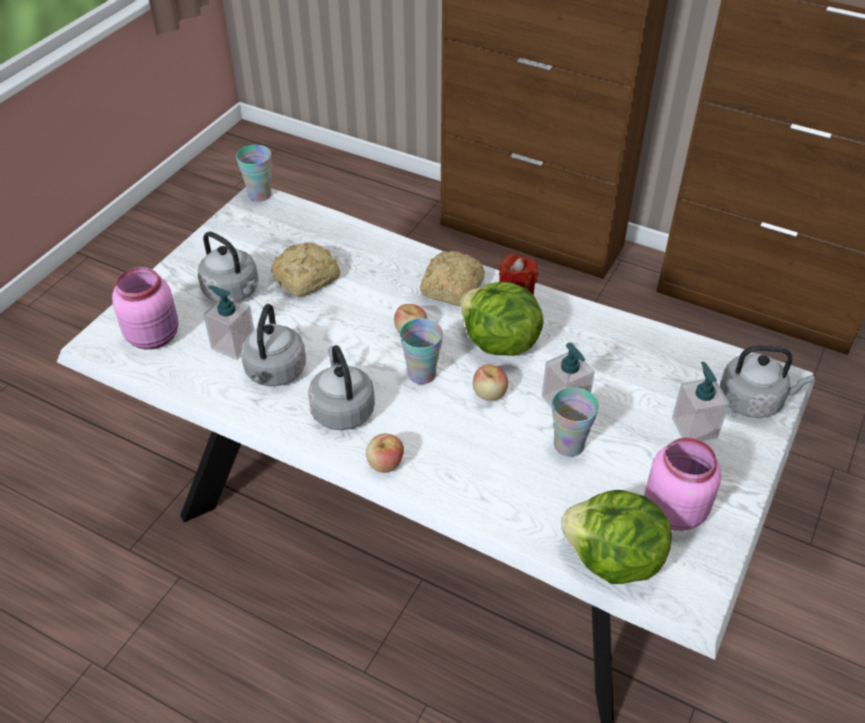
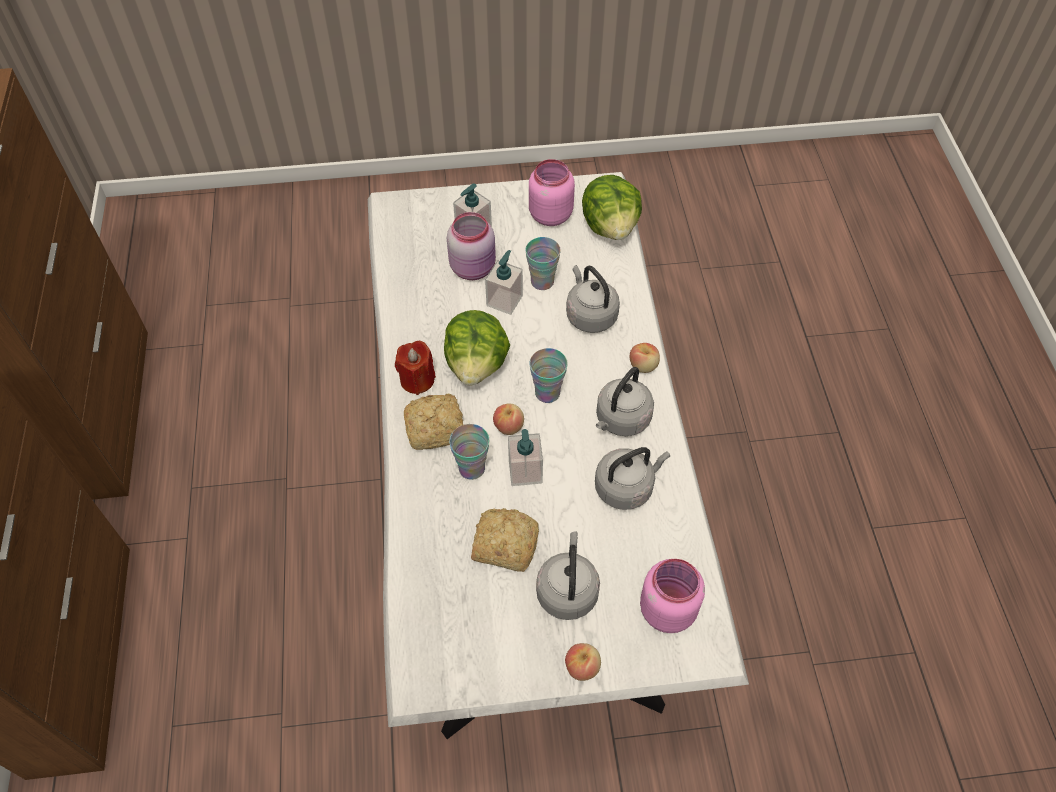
camera: 125 degrees left, 10 degrees up
(233, 344) = (624, 540): soap dispenser -> soap dispenser (525, 471)
(259, 195) = (412, 686): cup -> cup (471, 468)
(489, 394) = (532, 344): apple -> apple (582, 667)
(631, 400) = (474, 268): none -> pink jar
(753, 401) = (424, 211): grey kettle -> grey kettle (590, 315)

